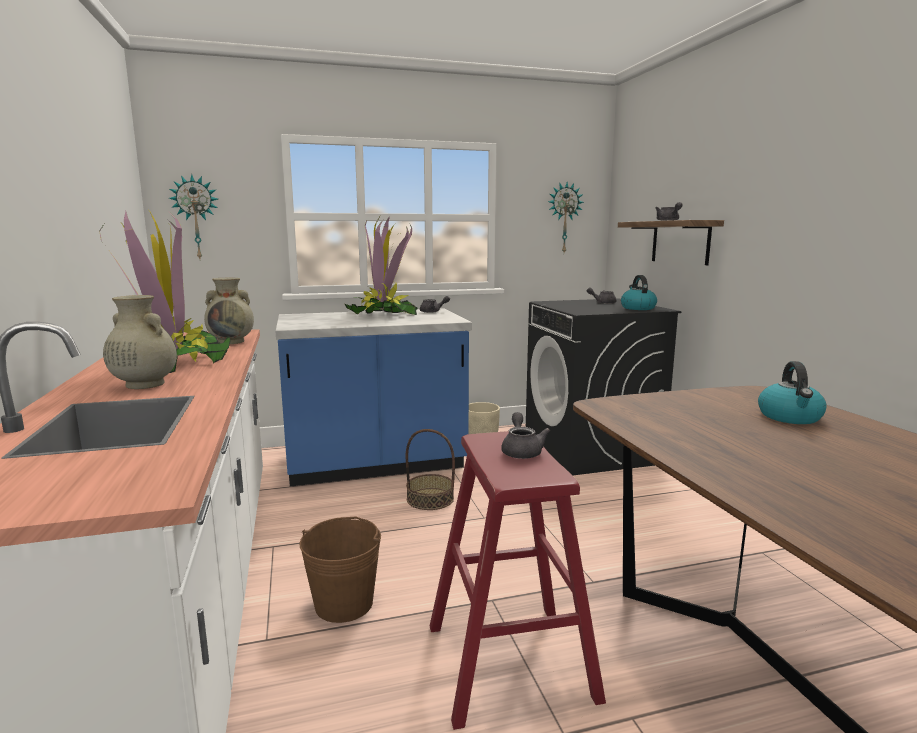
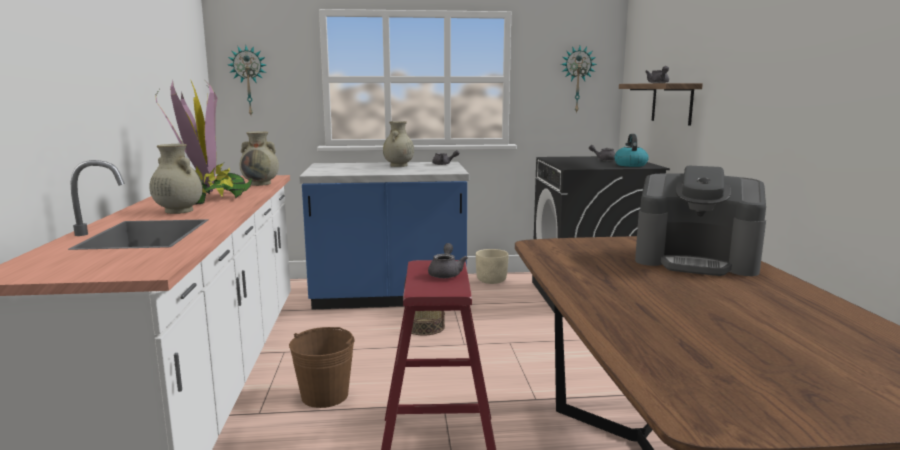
camera: 10 degrees right, 0 degrees up
(383, 314) = (398, 165): potted plant -> beige vase
(790, 417) = (696, 261): kettle -> coffee machine

